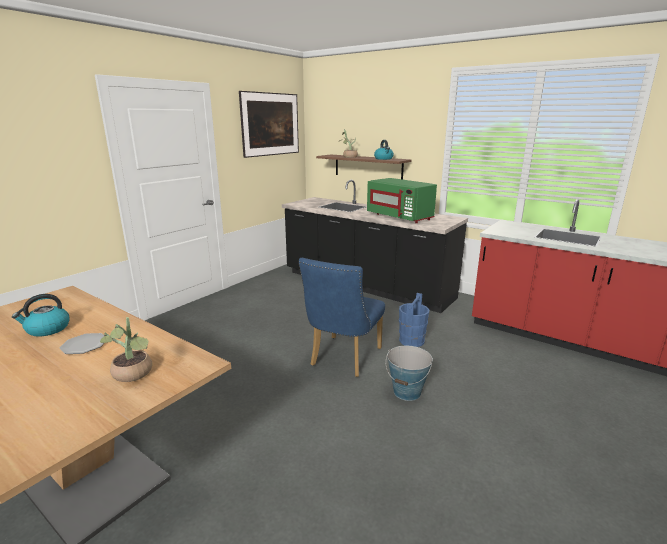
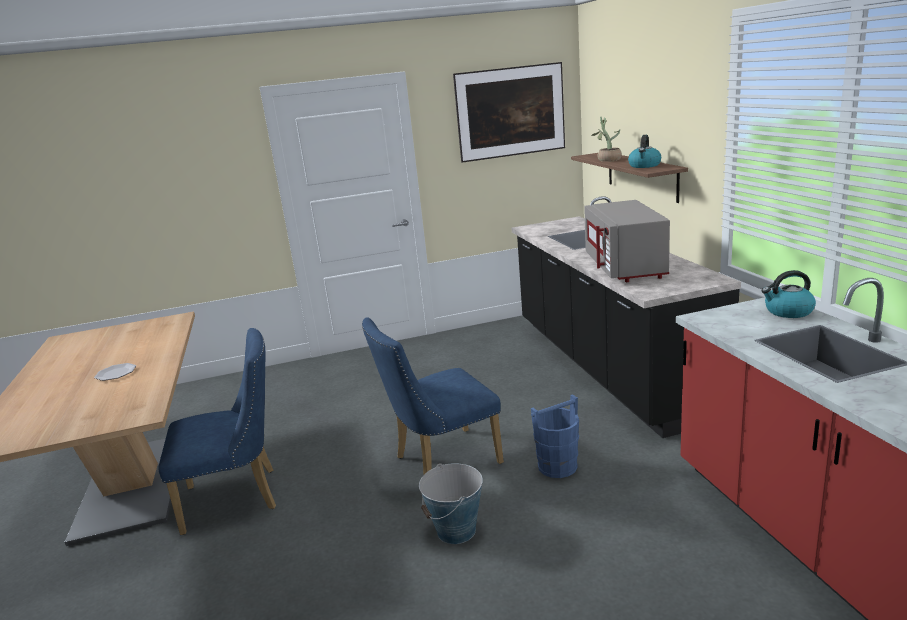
camera: 40 degrees right, 0 degrees up
(47, 329) = (120, 352): kettle -> kettle (788, 312)
(133, 375) = (99, 410): potted plant -> none
(219, 434) = (239, 498): none -> blue chair
(400, 217) = (625, 267): green microwave -> grey microwave

